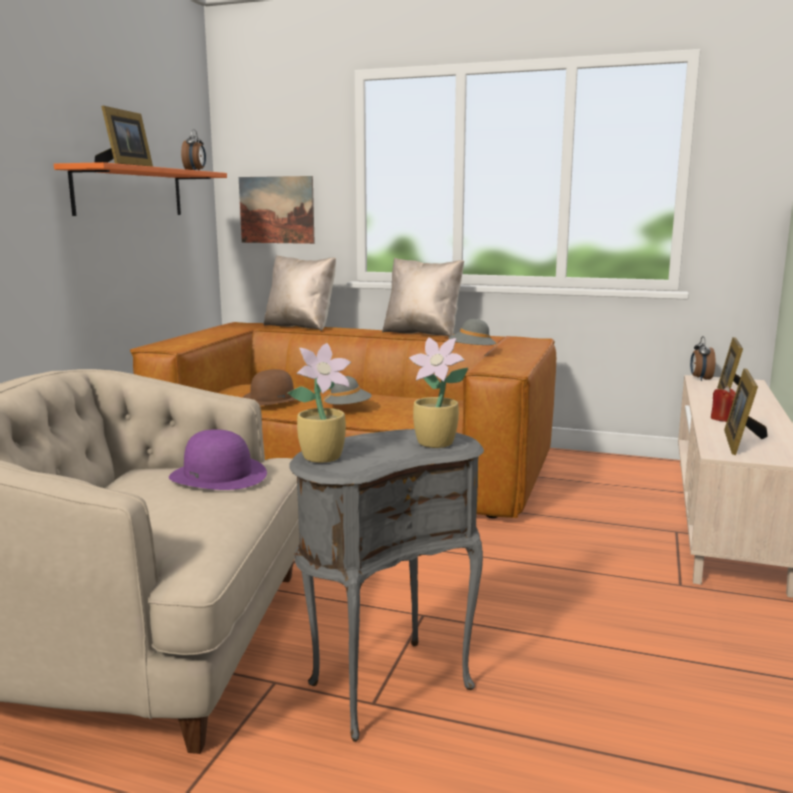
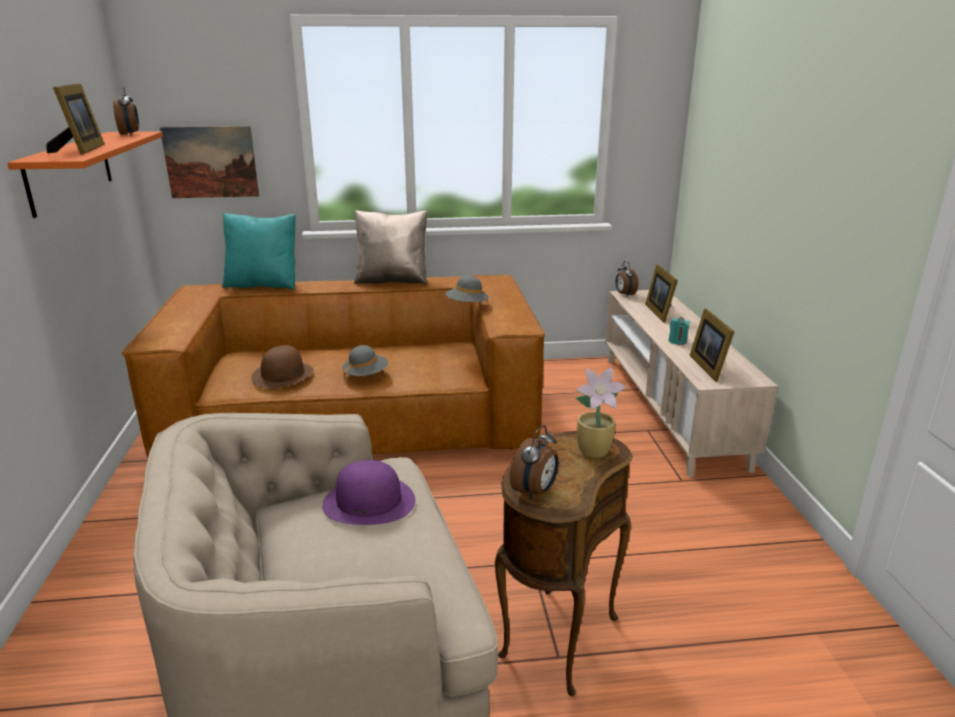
camera: 25 degrees left, 10 degrees up
(300, 326) = (263, 285): beige pillow -> turquoise pillow
(324, 457) = (535, 491): potted plant -> alarm clock
(386, 684) = (554, 636): grey side table -> brown side table
(723, 419) = (677, 341): red candle -> turquoise candle

